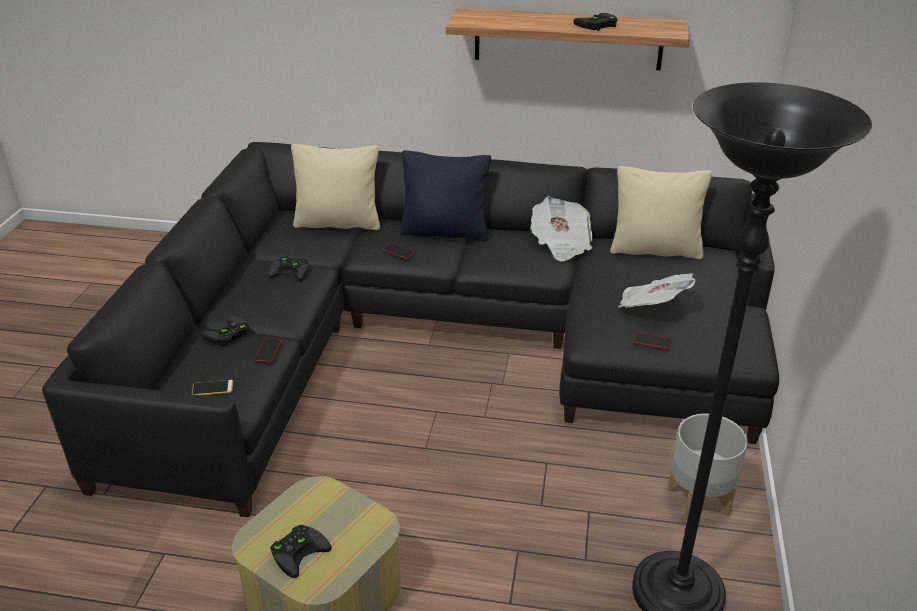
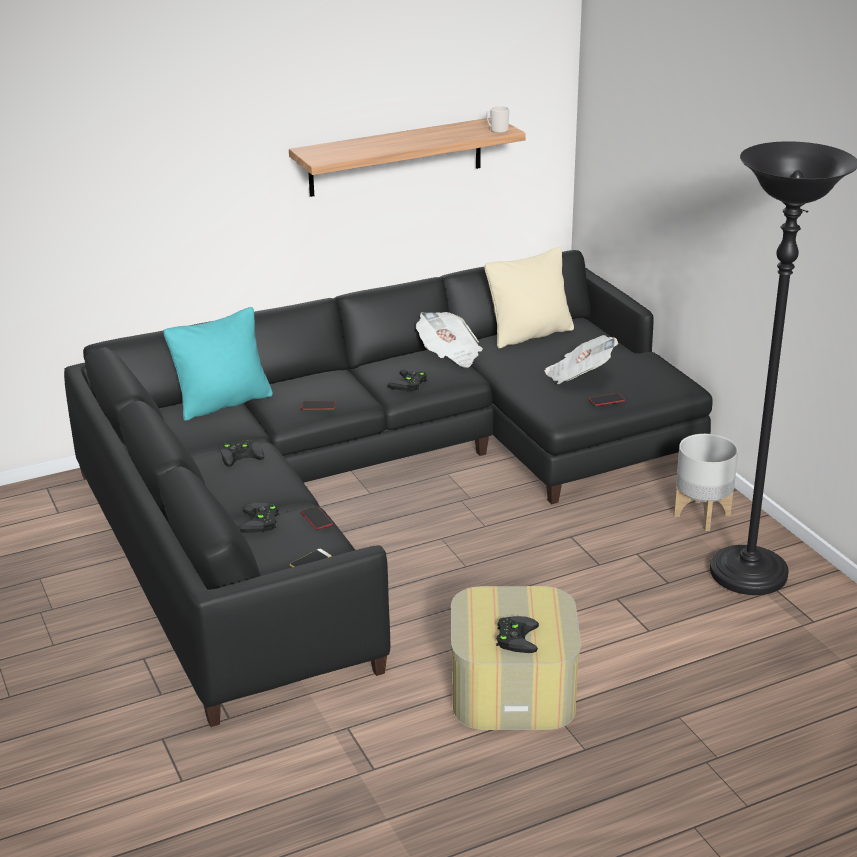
camera: 35 degrees left, 5 degrees down
(338, 223) = (223, 403): beige pillow -> turquoise pillow
(445, 232) = (336, 378): black pillow -> none
(596, 25) = (436, 137): black game controller -> black game controller (409, 383)
(664, 31) = (497, 130): none -> mug

